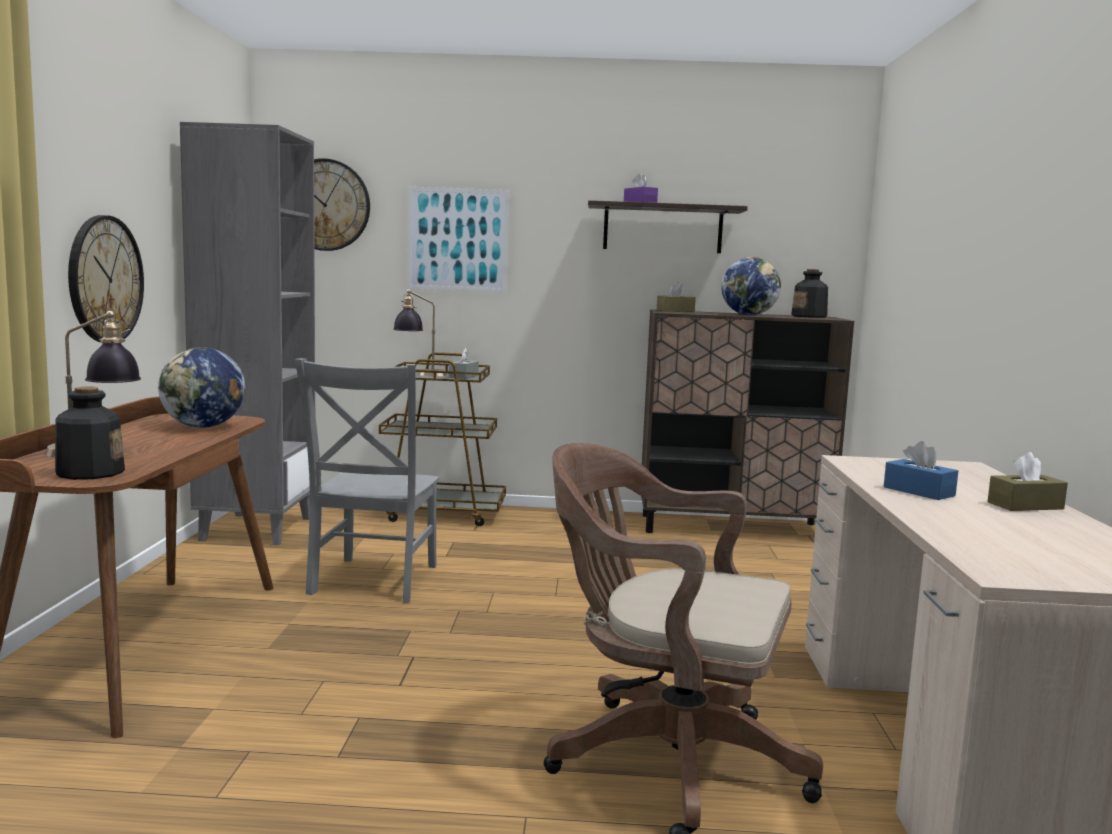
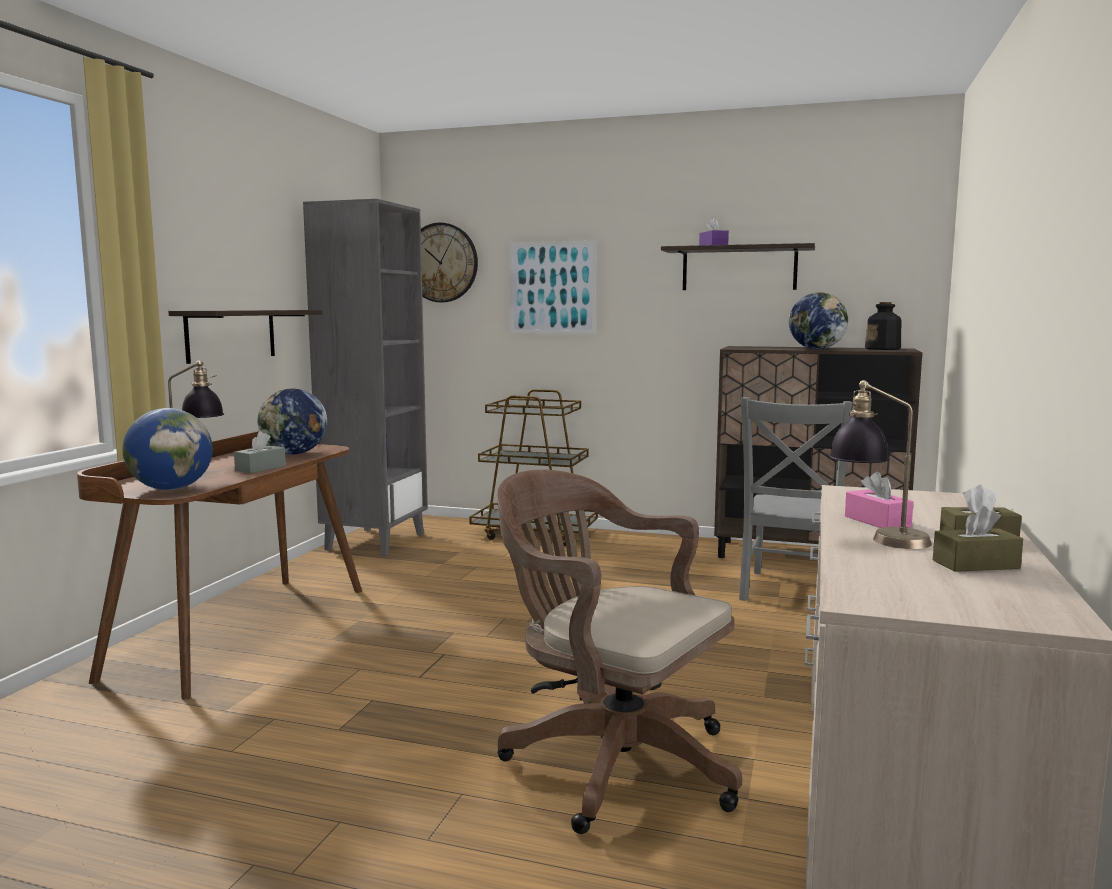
camera: 15 degrees right, 0 degrees up
(89, 473) = (171, 489): bottle -> globe
(105, 279) = (231, 334): wall clock -> shelf
(372, 581) = (444, 589): grey chair -> grey chair (790, 592)
(420, 374) = (515, 409): table lamp -> table lamp (877, 541)
(463, 376) = (552, 410): grey tissue box -> grey tissue box (260, 468)
(675, 311) = (748, 347): brown tissue box -> brown tissue box (975, 564)
(918, 491) = (877, 521): blue tissue box -> pink tissue box

